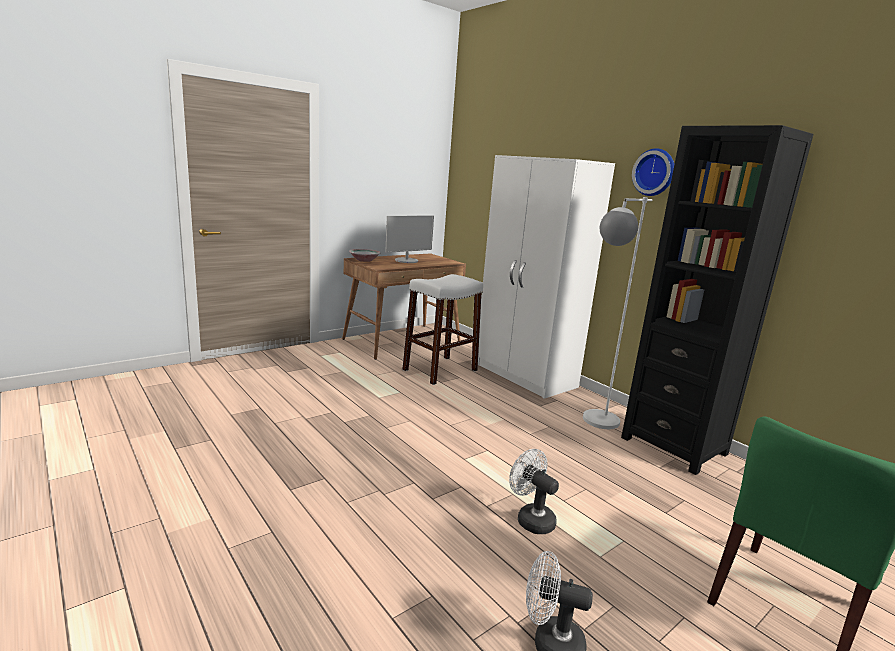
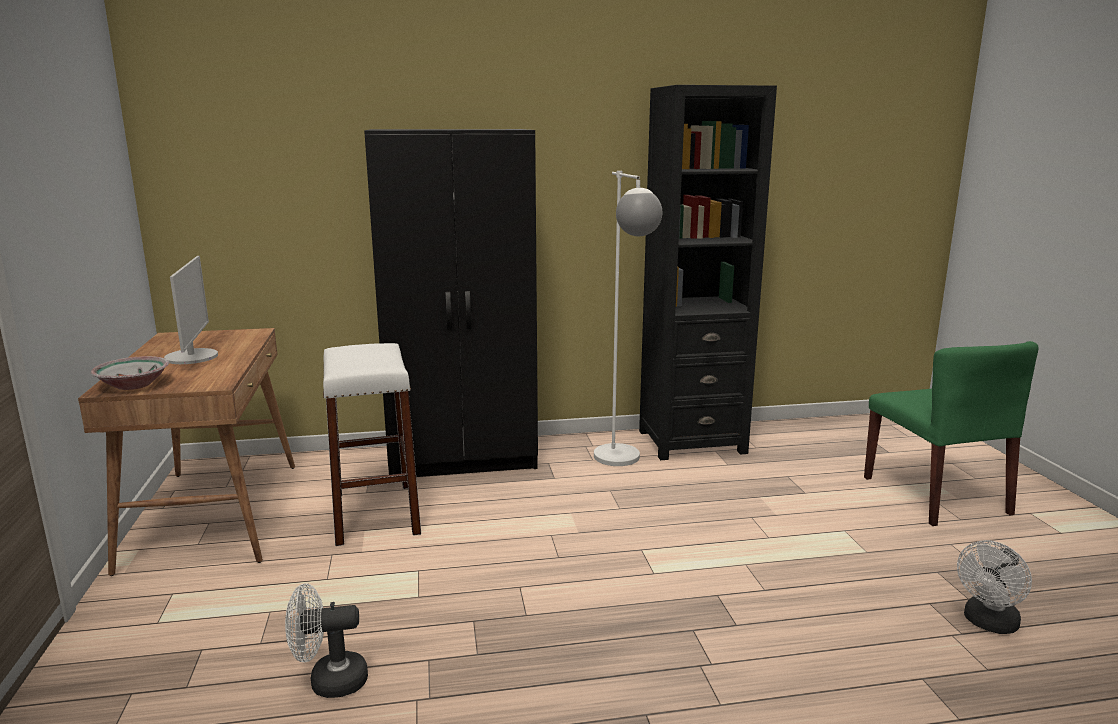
camera: 60 degrees left, 0 degrees up
(525, 376) = (464, 459): white wardrobe -> black wardrobe
(531, 519) = (797, 569): white fan -> white fan (329, 681)
(655, 172) = (578, 137): wall clock -> none

